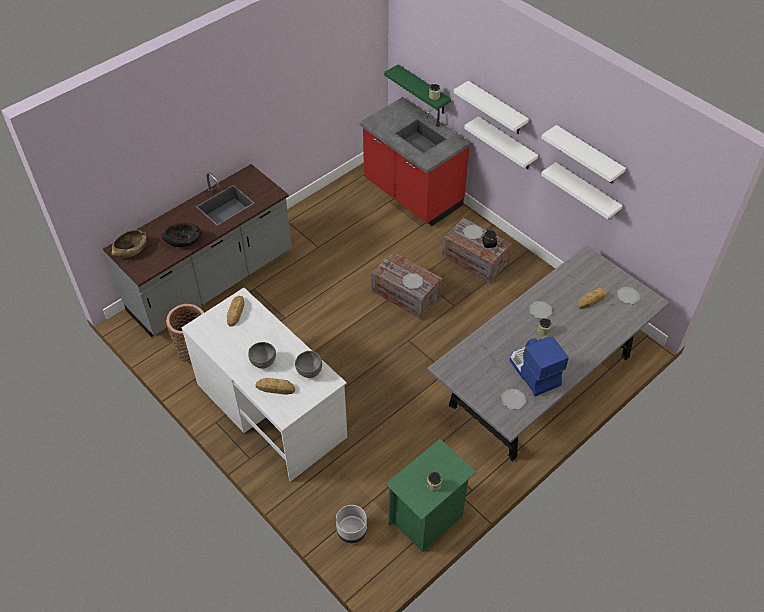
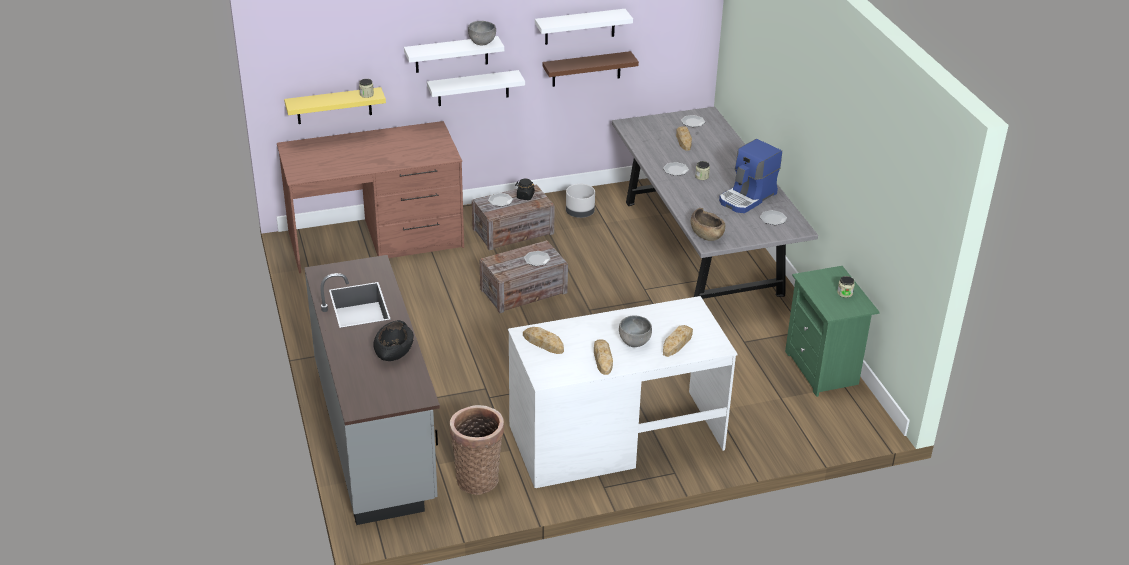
camera: 65 degrees left, 15 degrees down
(131, 250) = (370, 397): brown bowl -> brown bowl (706, 233)
(234, 351) = (602, 359): none -> bread
(309, 371) = (669, 315): grey bowl -> grey bowl (481, 43)
(351, 531) = (810, 423): grey planter -> grey planter (579, 213)
(412, 194) = (376, 239): red counter -> brown desk
(423, 90) = (334, 106): green shelf -> yellow shelf
(533, 372) = (748, 198): coffee machine -> coffee machine turned 45 degrees counterclockwise
(586, 192) = (586, 69): white shelf -> brown shelf

